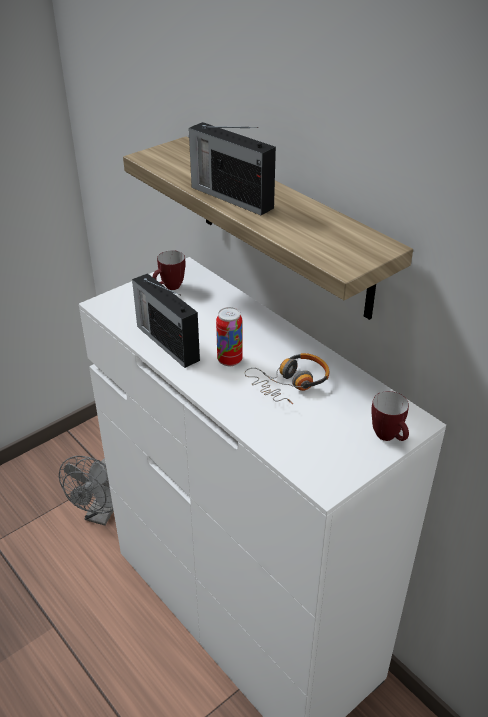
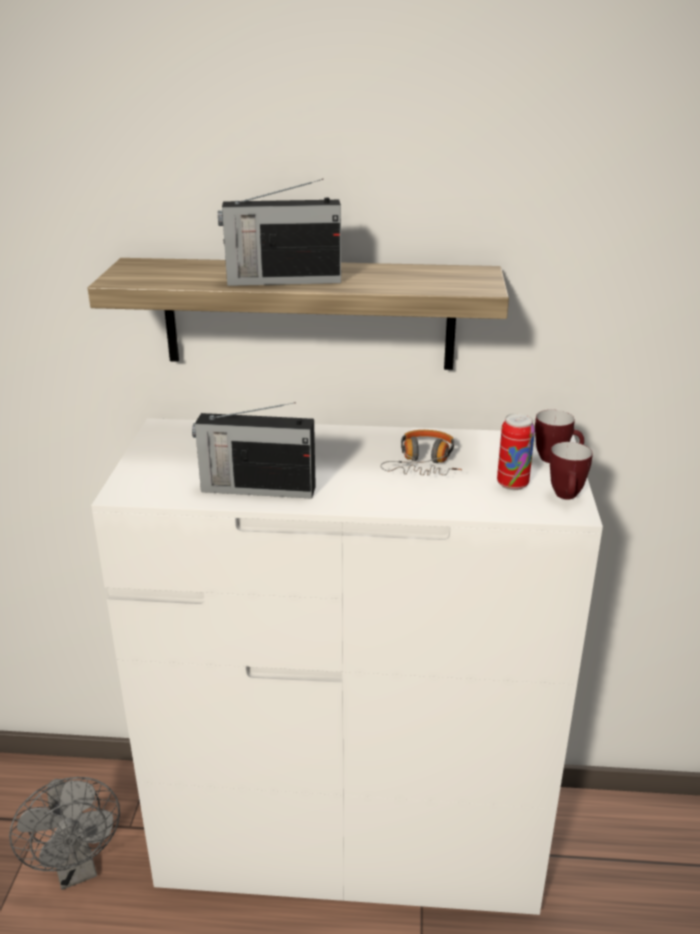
camera: 45 degrees left, 10 degrees down
(170, 288) = (176, 448): mug -> mug (567, 497)
(229, 360) = (342, 473): can -> can (512, 484)

